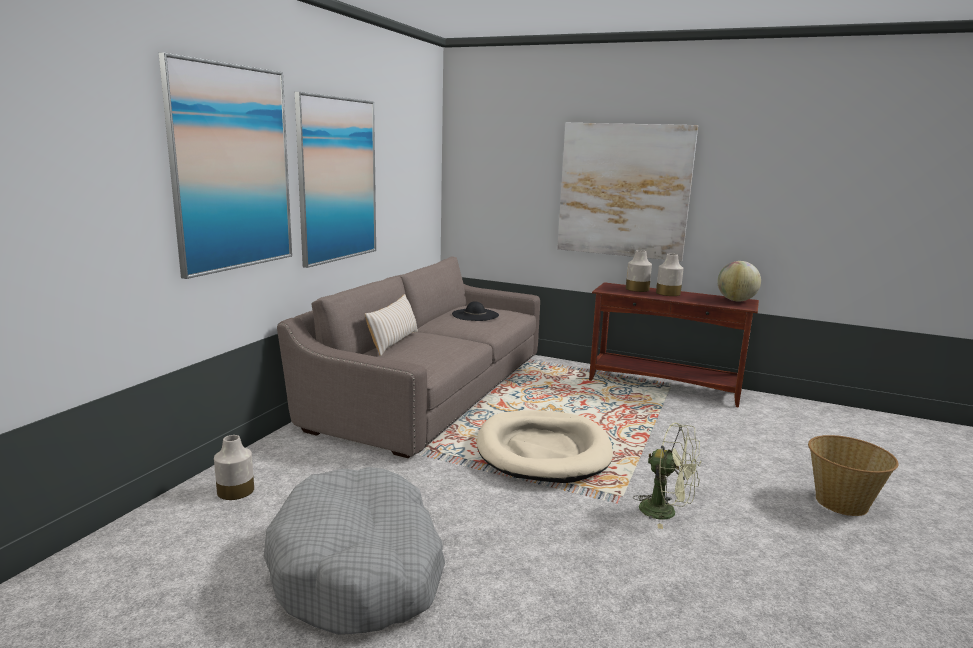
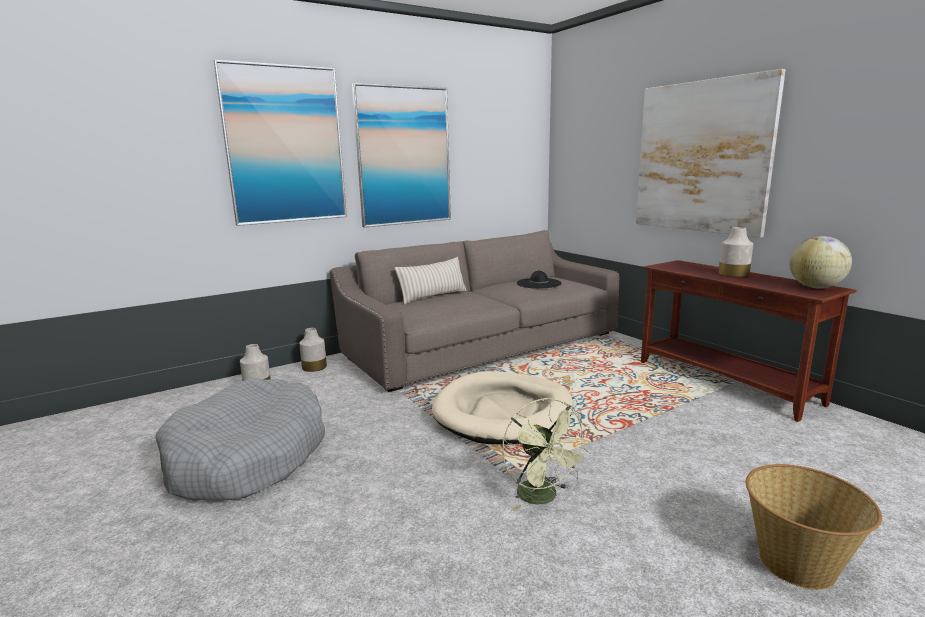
camera: 35 degrees right, 0 degrees up
(637, 289) = (702, 268): beige vase -> beige vase (314, 366)

